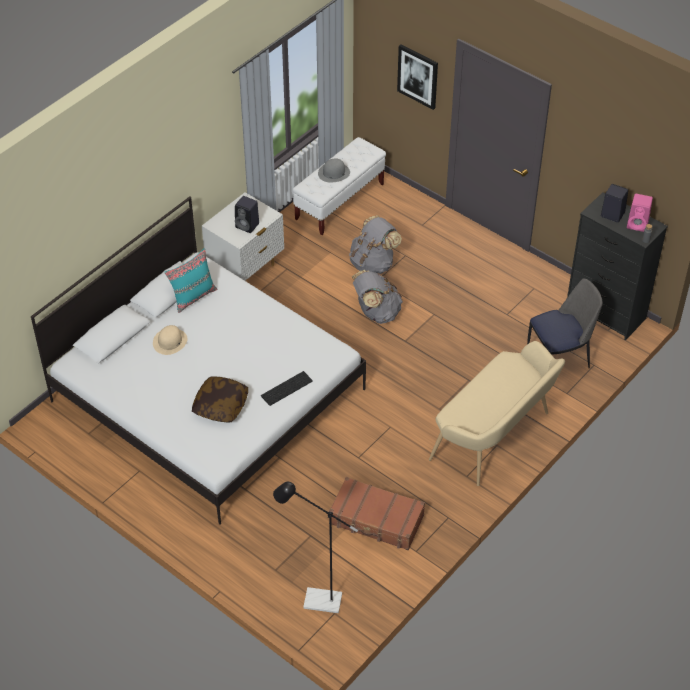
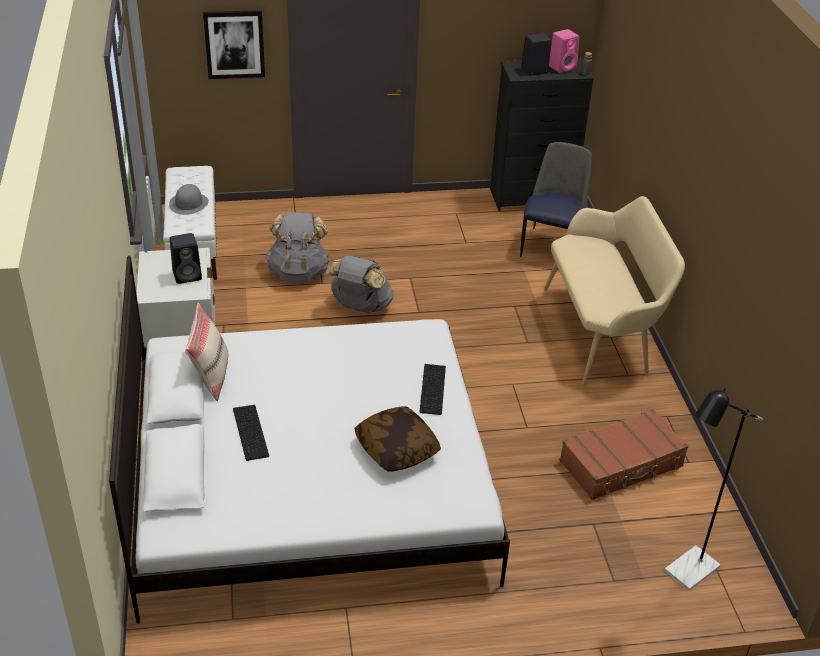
camera: 50 degrees left, 10 degrees down
(170, 341) = (249, 432): beige hat -> keyboard
(193, 296) = (210, 377): turquoise pillow -> beige pillow

